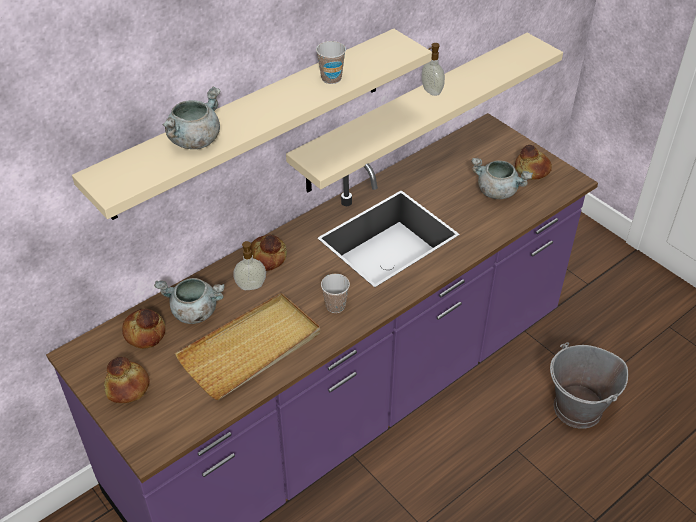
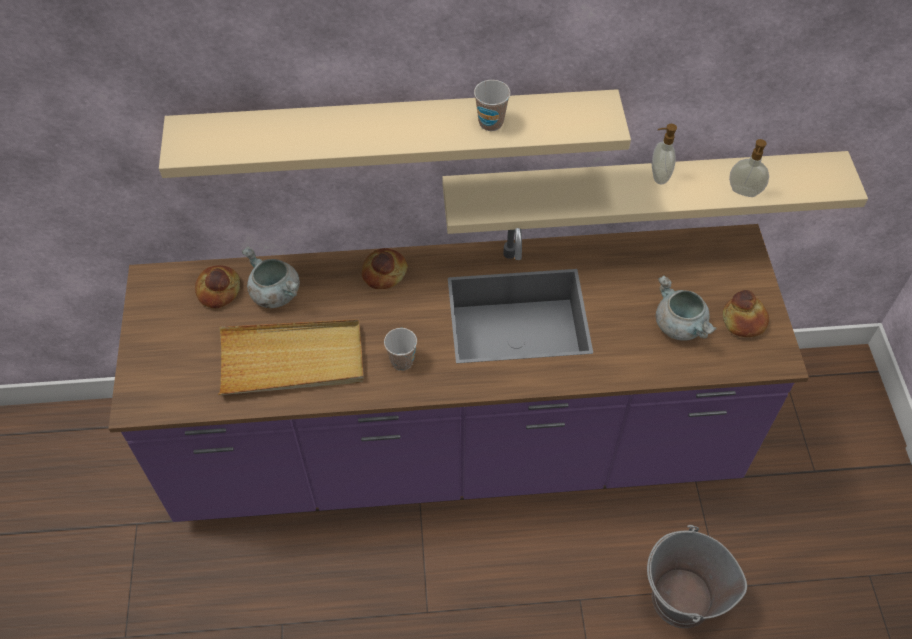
camera: 35 degrees right, 10 degrees up
(127, 387) = (164, 336): bread -> none
(194, 140) = (297, 131): grey cooking pot -> none
(251, 287) = (344, 296): soap dispenser -> soap dispenser (743, 192)

